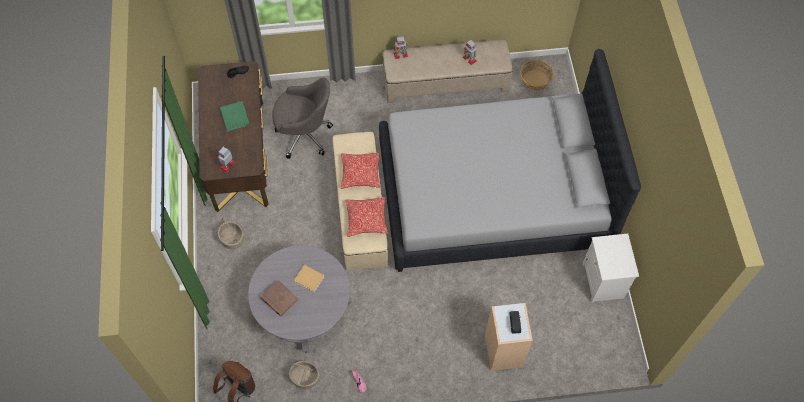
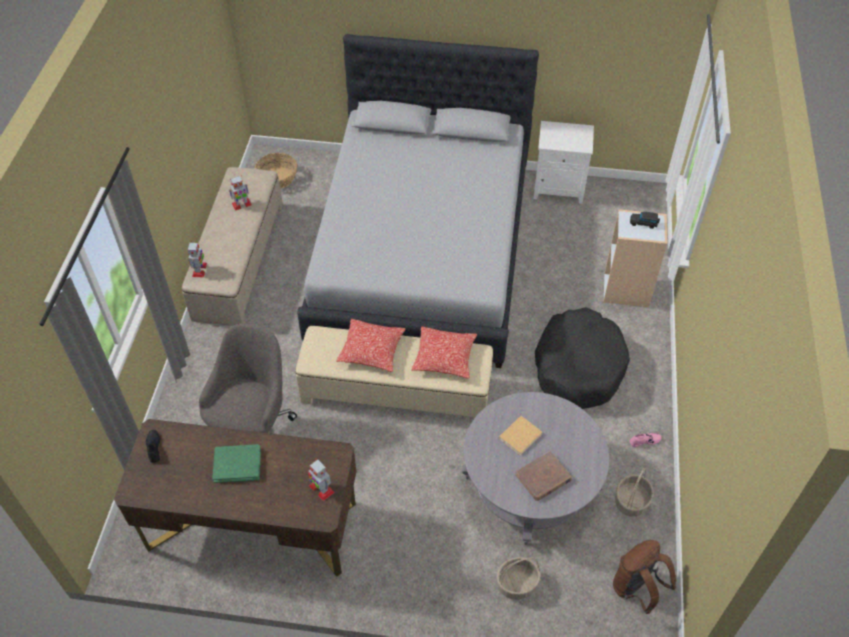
camera: 75 degrees left, 10 degrees down
(232, 239) = (395, 560): basket -> basket (516, 584)
(414, 325) = (578, 367): none -> black dog bed

